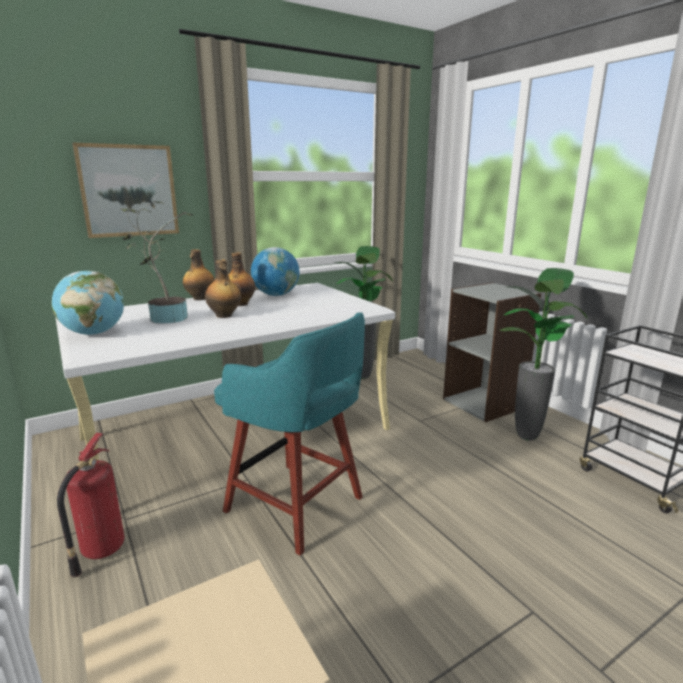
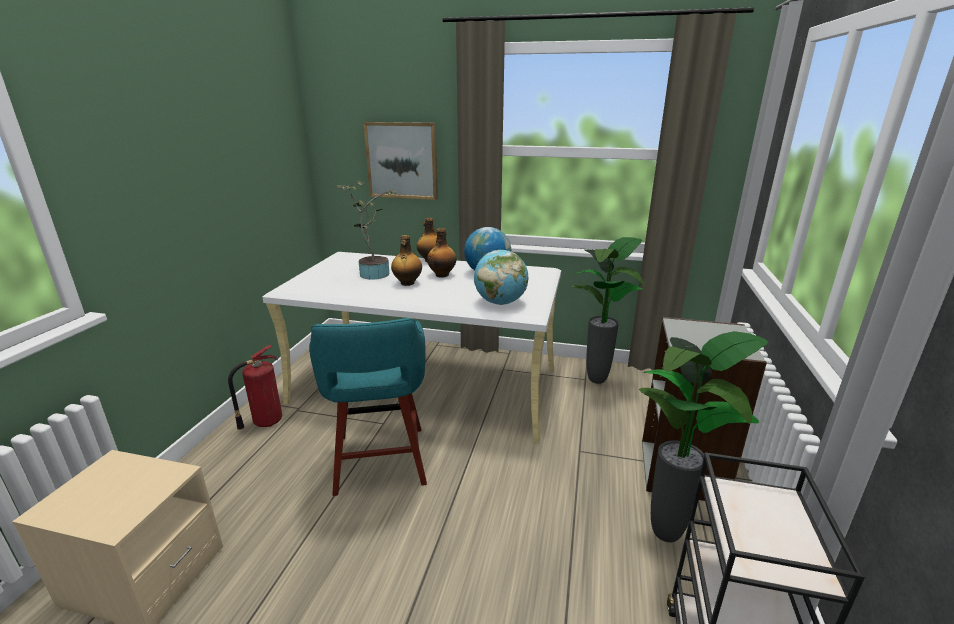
camera: 45 degrees right, 5 degrees up
(94, 333) = (316, 274): globe -> globe (500, 302)

